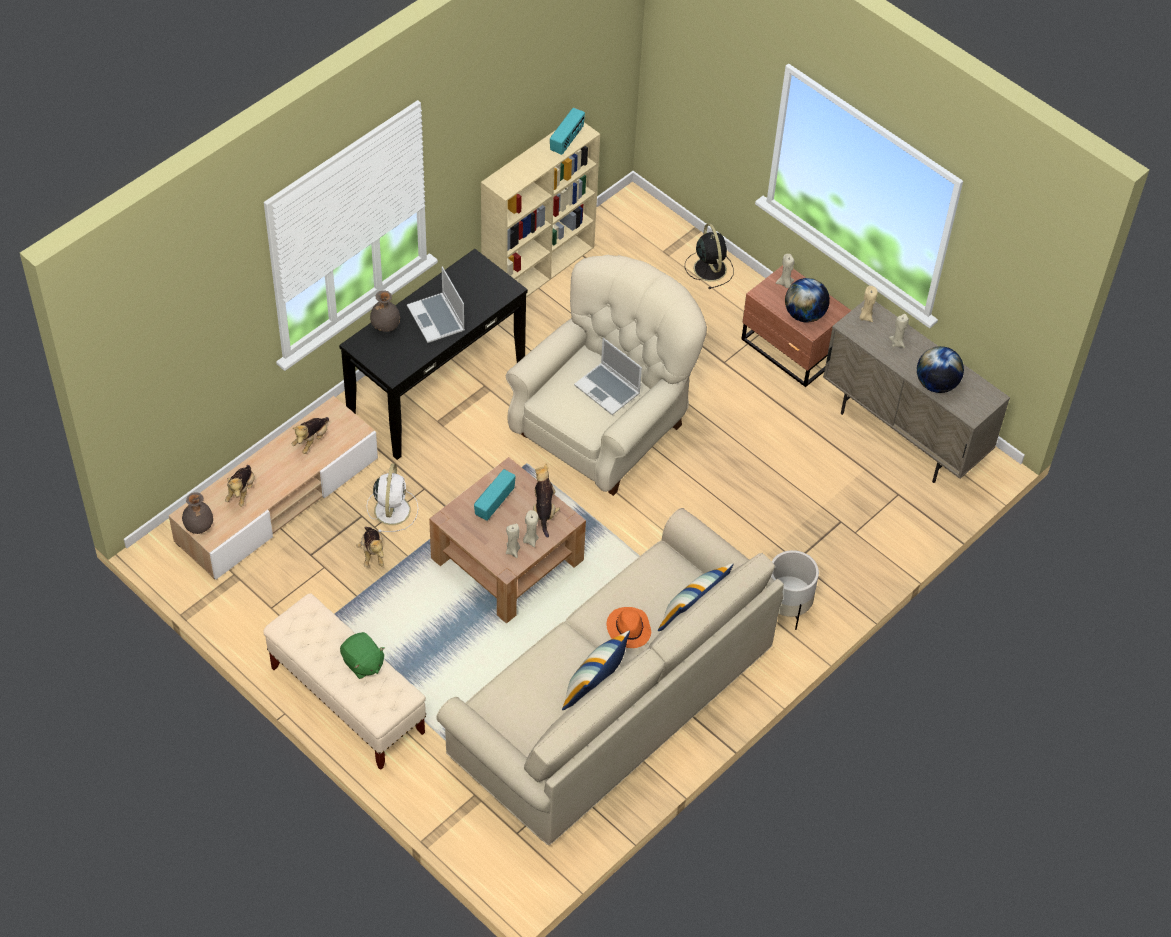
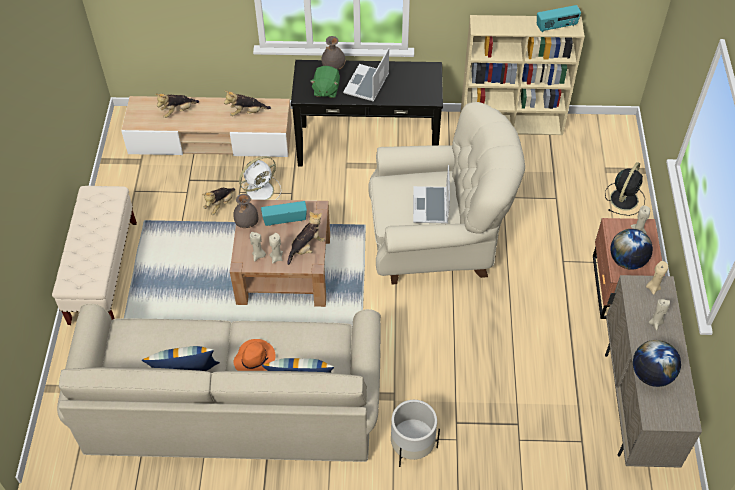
camera: 50 degrees right, 0 degrees up
(198, 526) = (134, 112): grey vase -> grey vase (246, 223)
(362, 663) = (97, 247): green plush toy -> green plush toy (326, 90)

